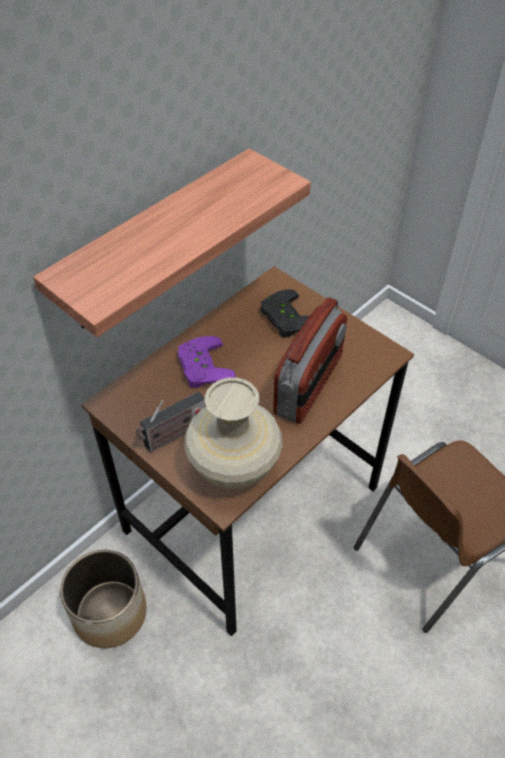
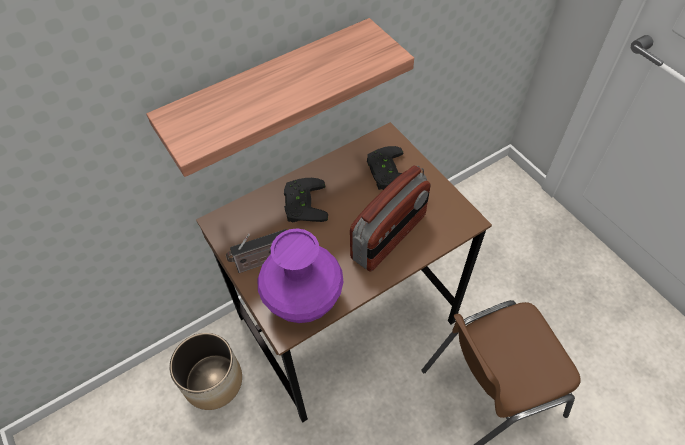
camera: 15 degrees right, 5 degrees up
(201, 367) = (302, 204): purple game controller -> black game controller
(235, 468) = (304, 300): beige vase -> purple vase

